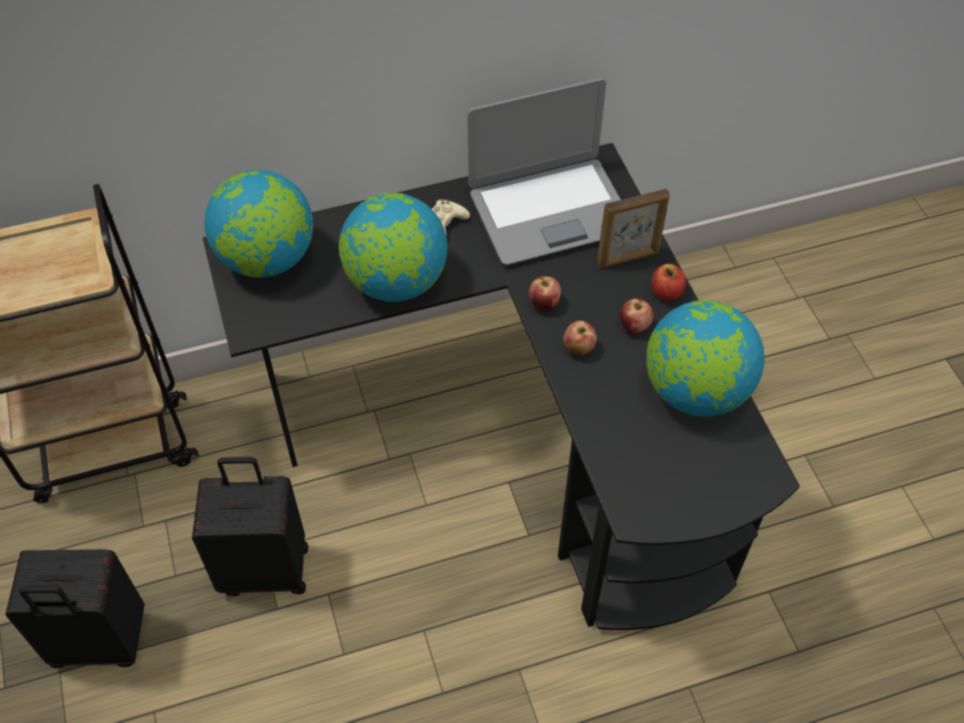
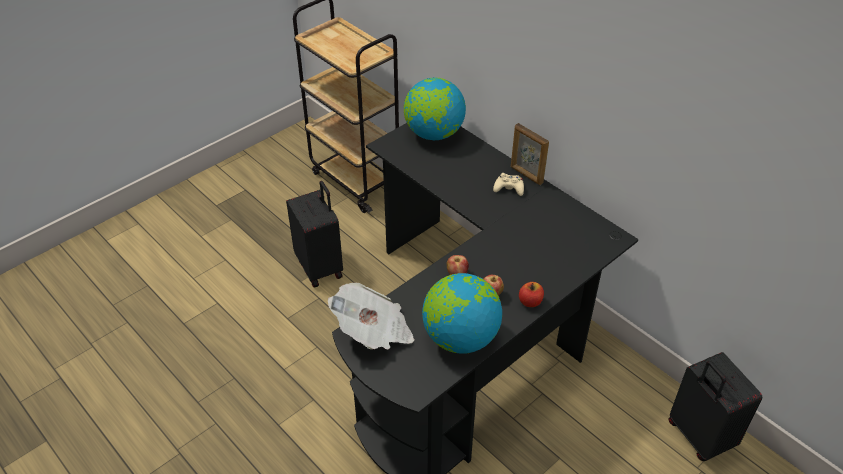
camera: 65 degrees right, 10 degrees down
(99, 644) = (251, 225): black suitcase -> black suitcase (698, 436)
(396, 282) = (453, 184): globe -> none
(544, 304) = (480, 249): apple -> none
(550, 211) = (554, 228): laptop -> none
(628, 258) = (544, 275): picture frame -> picture frame (526, 175)
(640, 486) = (373, 332): none -> newspaper

